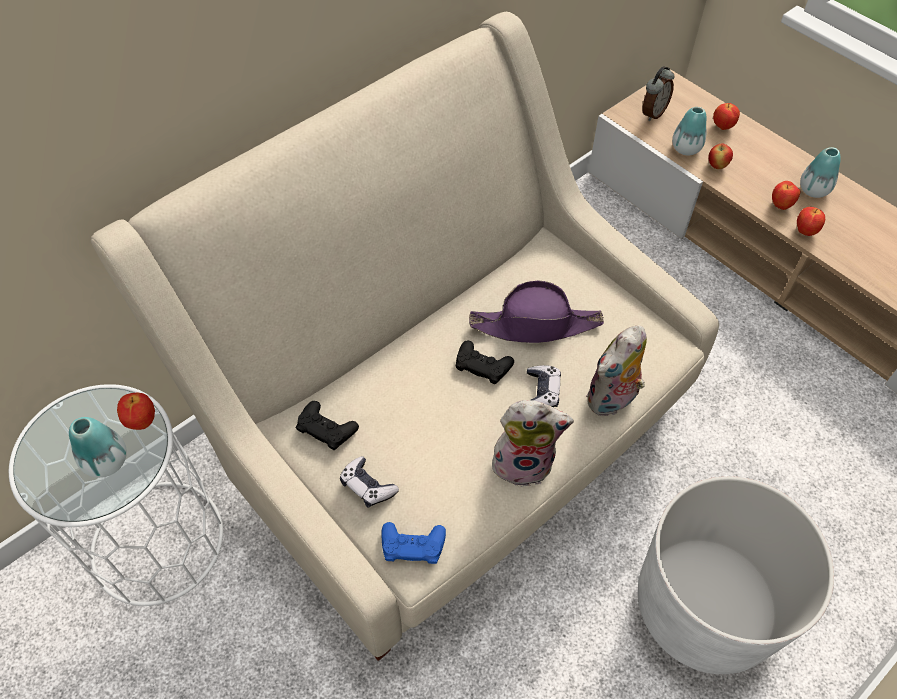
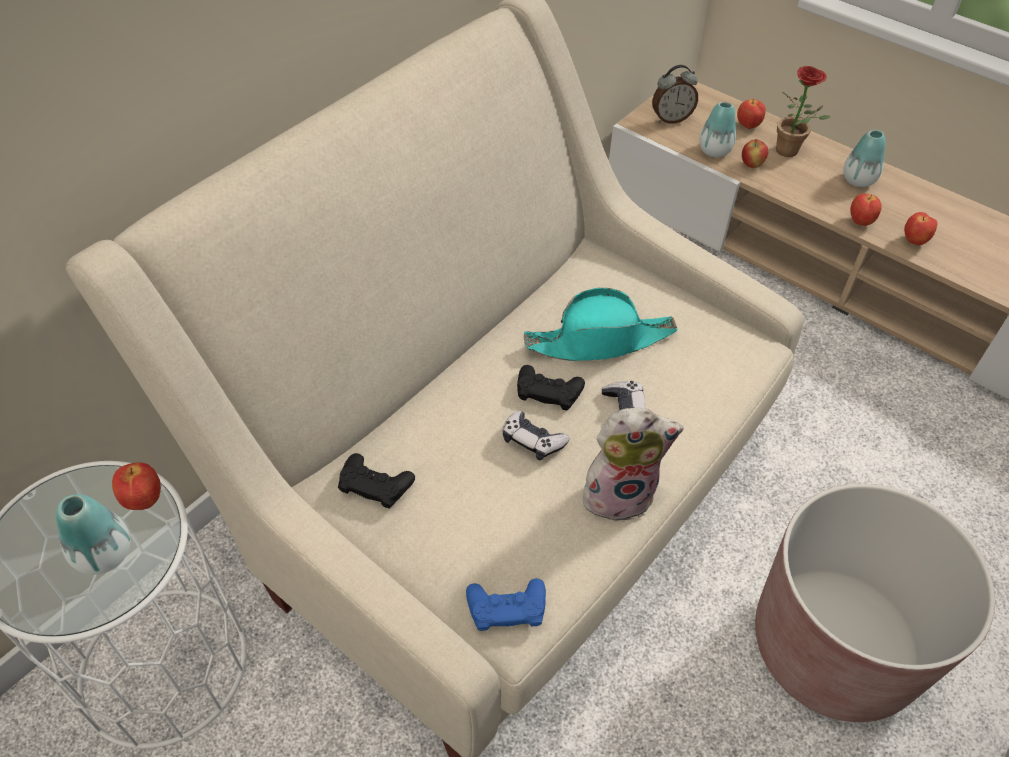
camera: 10 degrees left, 5 degrees down
(367, 486) = (438, 545): game controller -> game controller (532, 441)
(536, 325) = (600, 340): purple hat -> turquoise hat
(612, 400) = (705, 413): plush toy -> none
(652, 113) = (671, 119): alarm clock -> alarm clock turned 45 degrees clockwise
(704, 606) = (833, 646): white planter -> brown planter
(757, 156) = (791, 152): none -> potted plant
(780, 206) = (828, 199): apple -> apple (914, 241)

